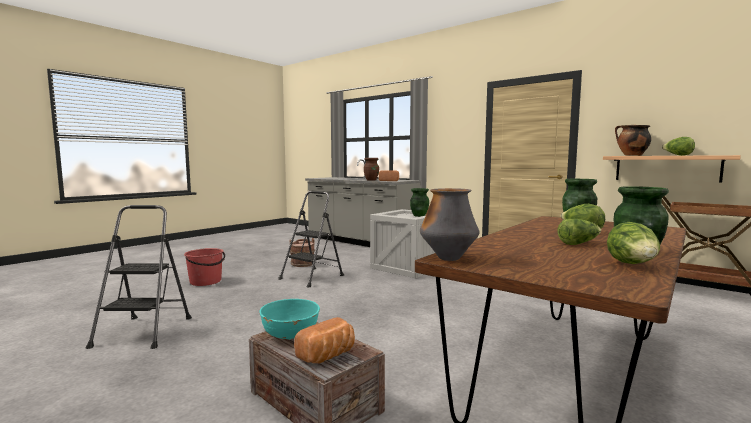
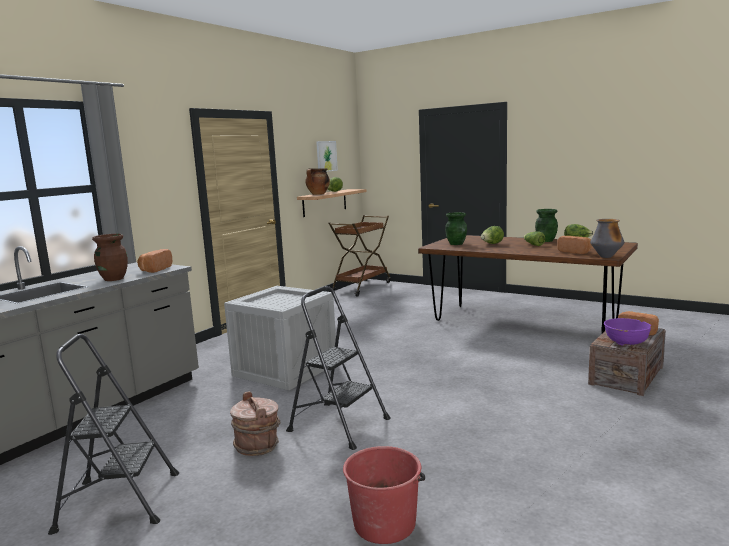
camera: 95 degrees left, 5 degrees up
(145, 330) = (612, 493): black step ladder -> black step ladder (115, 501)
(290, 334) = (626, 343): turquoise bowl -> purple bowl
(419, 215) = (275, 297): green vase -> none
(503, 252) = (575, 252): none -> bread
(683, 110) = (326, 156): none -> picture

